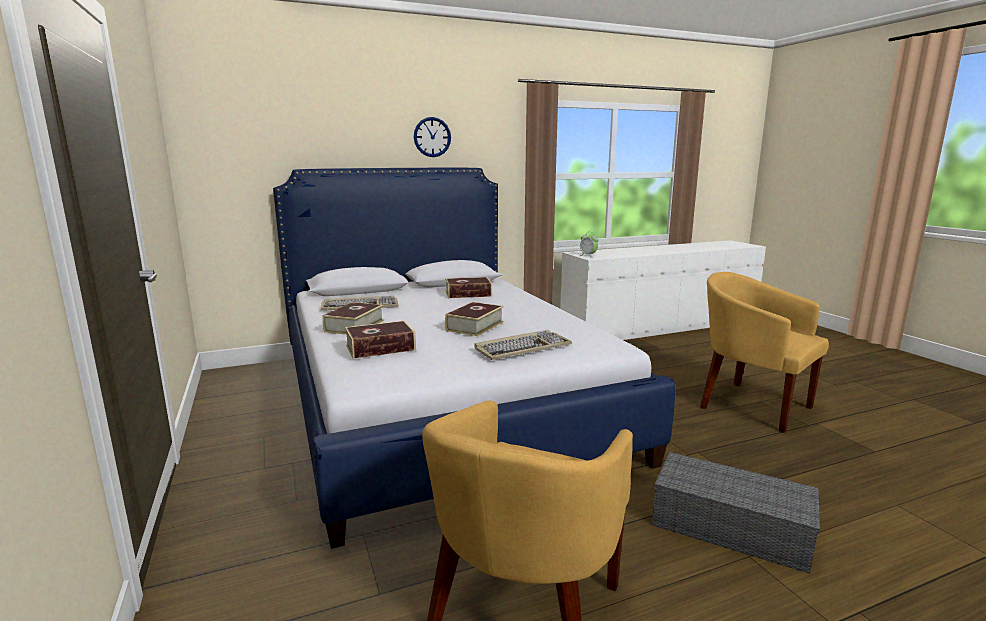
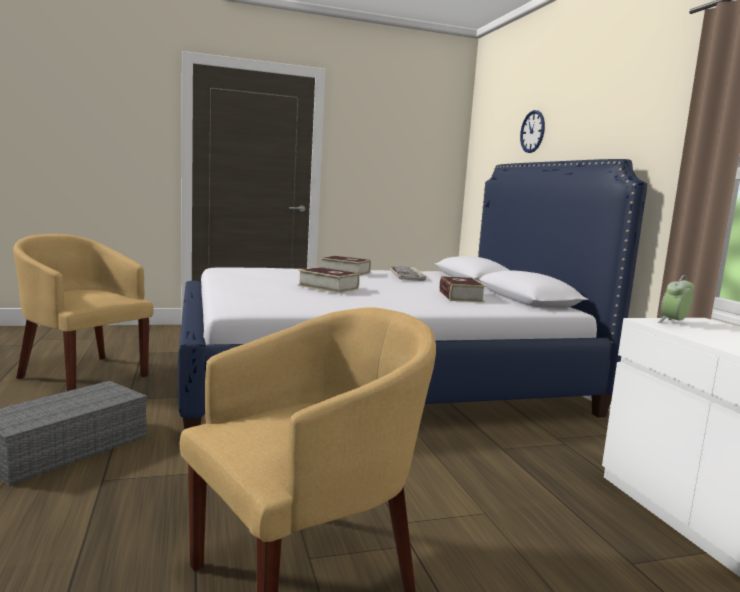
camera: 95 degrees right, 5 degrees down
(380, 348) = (280, 270): book -> none
(432, 137) = (602, 122): wall clock -> wall clock (532, 131)
(522, 348) = (254, 289): keyboard -> none

